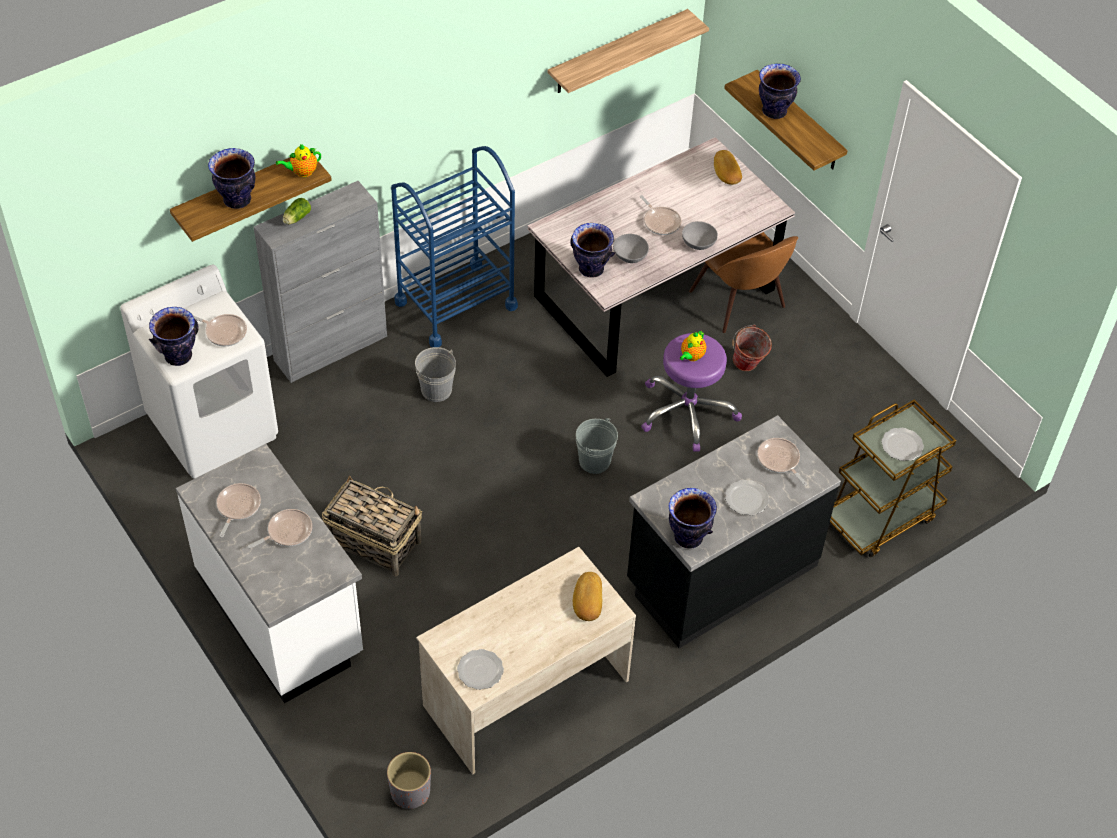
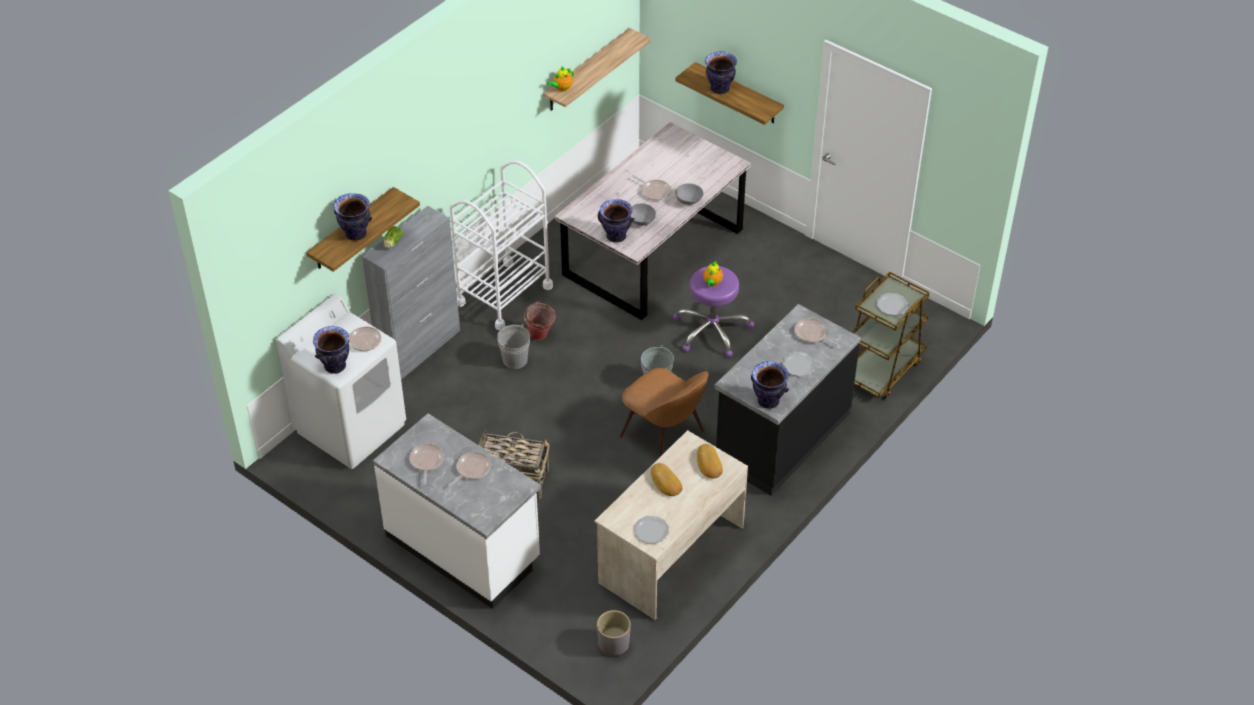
camera: 15 degrees left, 5 degrees down
(302, 172) = (396, 203): teapot -> teapot (561, 88)
(455, 304) = (504, 295): blue cart -> white cart
(726, 170) = (688, 144): bread -> bread (665, 482)
(739, 301) = (719, 243): brown chair -> brown chair (664, 435)
(747, 367) = (744, 288): bucket -> bucket (540, 336)

